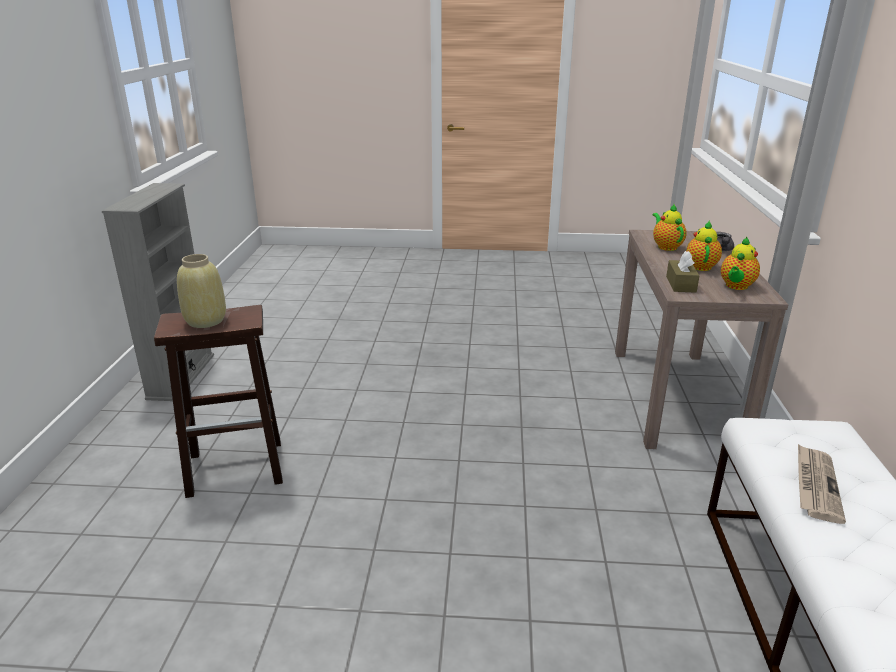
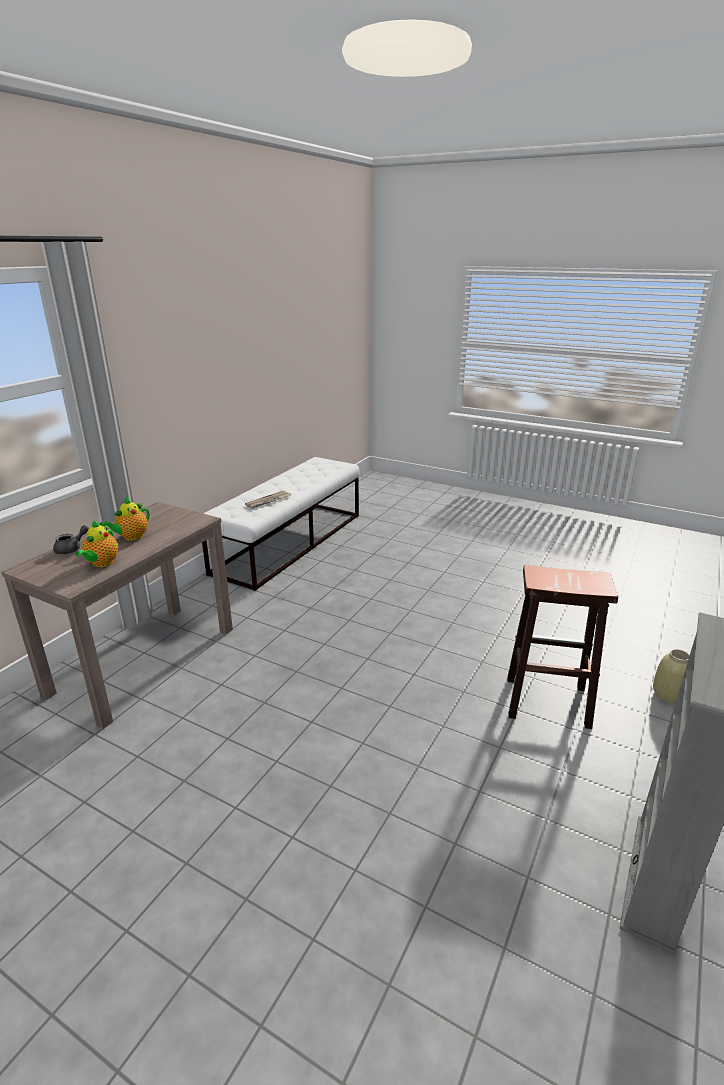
camera: 155 degrees left, 0 degrees up
(205, 321) = (573, 579): beige vase -> beige vase (668, 695)
(681, 284) = (184, 526): brown tissue box -> none
(736, 286) = (154, 517): teapot -> none

